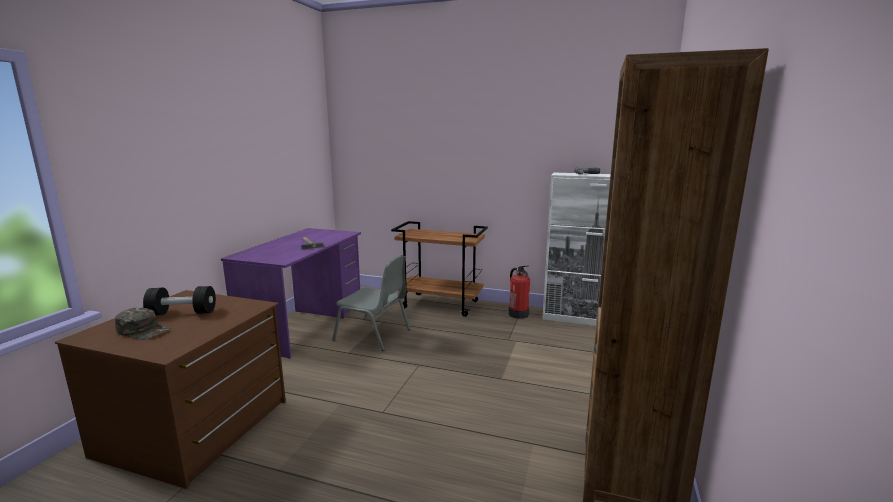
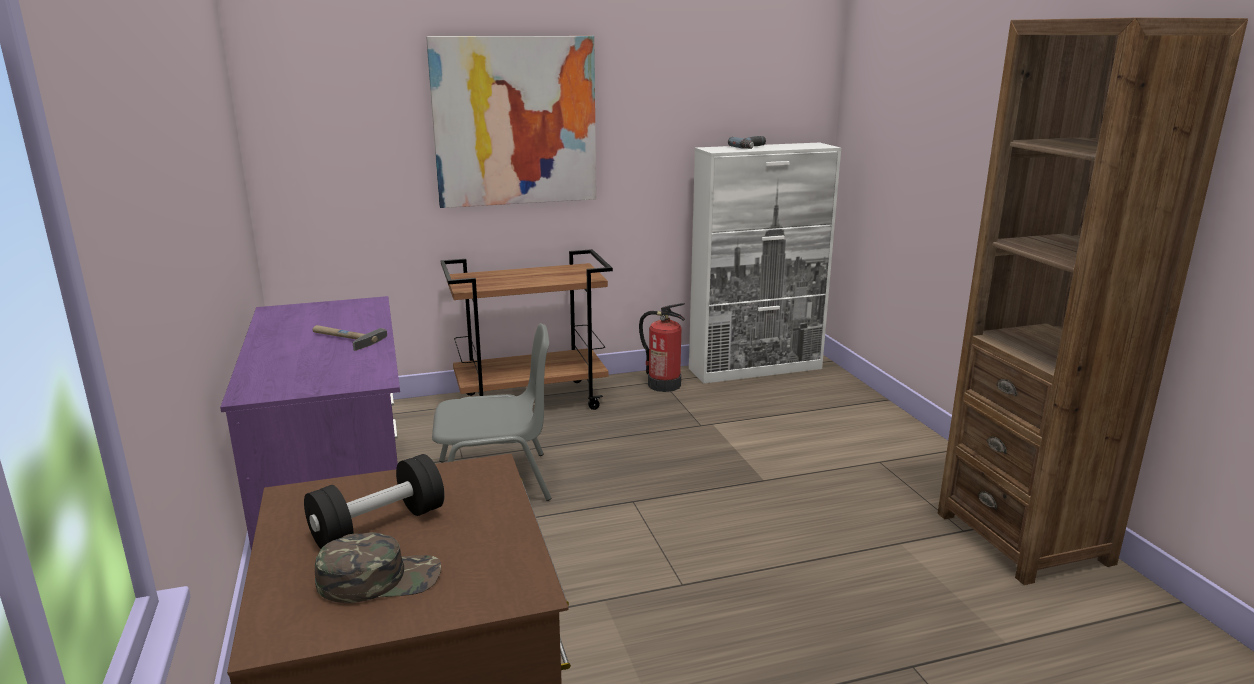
camera: 35 degrees left, 5 degrees up
(450, 151) = (515, 121): none -> picture

